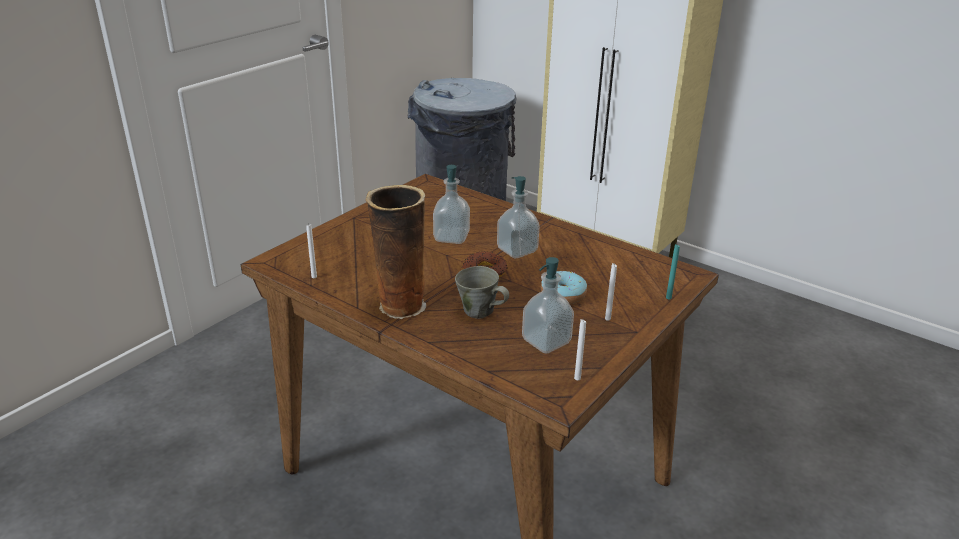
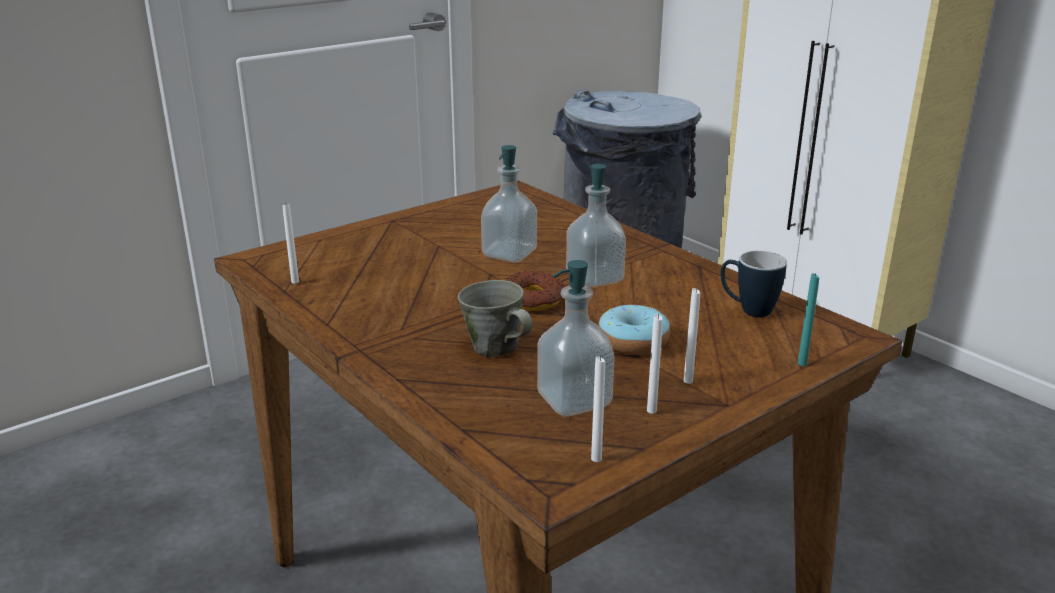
camera: 15 degrees right, 5 degrees down
(400, 305) = (386, 328): vase -> none
(595, 342) = (651, 411): none -> white candle
(622, 263) = (747, 310): none -> mug

